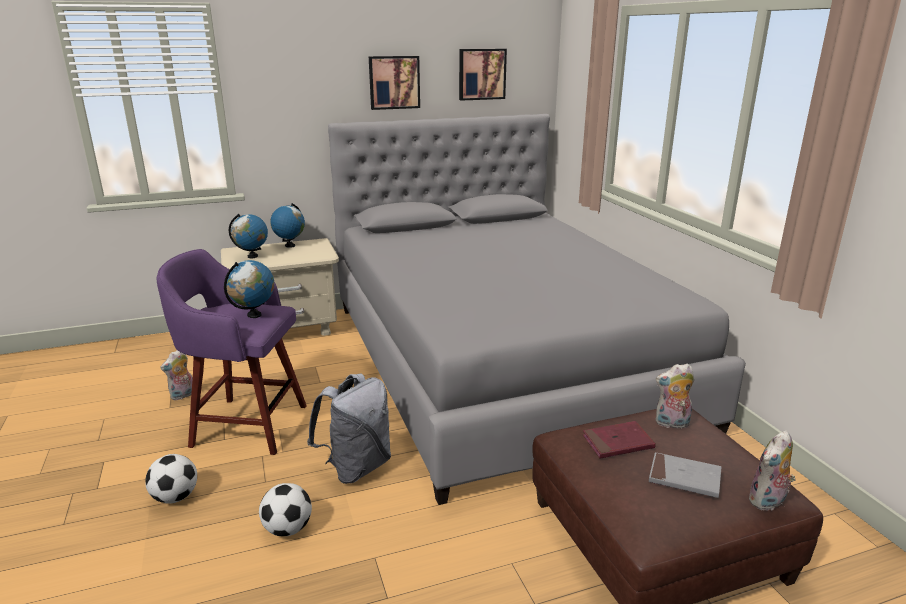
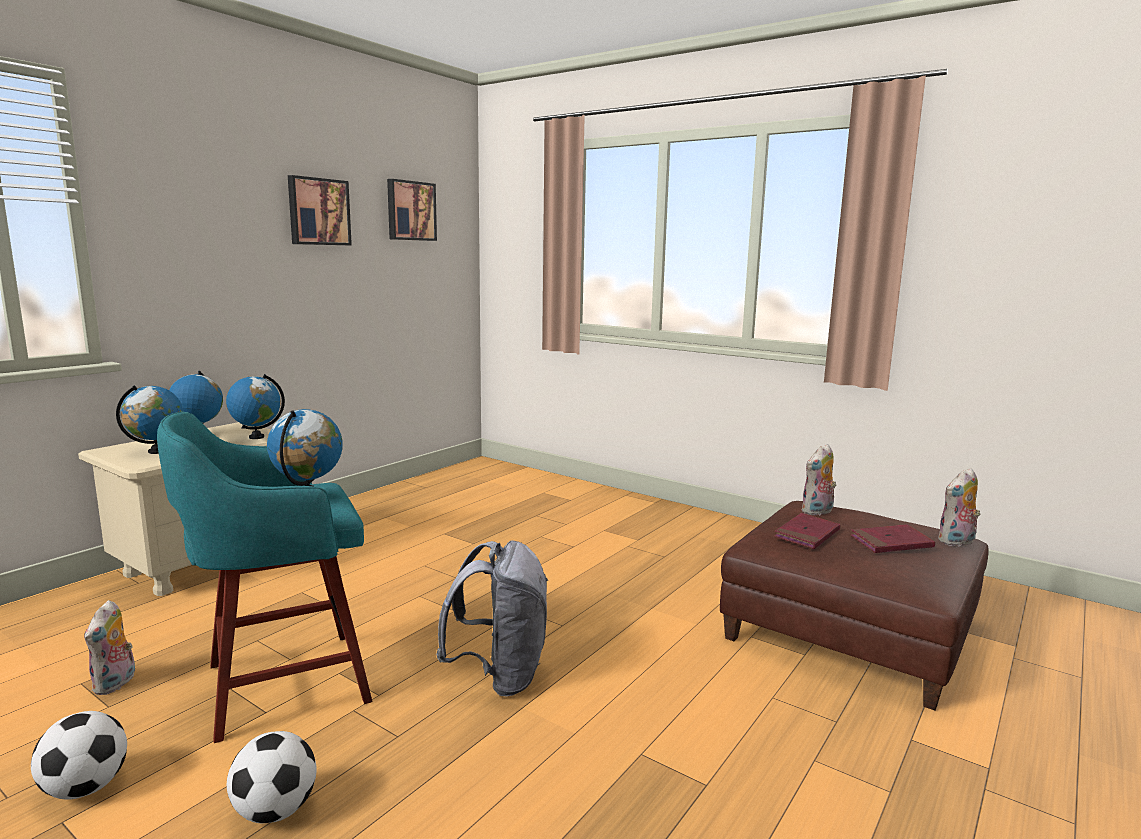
camera: 35 degrees left, 10 degrees down
(246, 425) = (281, 684): purple stool -> turquoise stool
(287, 529) = (499, 773): football -> football (85, 788)
(315, 254) = (256, 437): none -> globe
(500, 362) = (528, 532): grey bed -> none
(684, 478) = (891, 542): grey book -> red book
(768, 502) = (957, 542): plush toy -> plush toy turned 45 degrees clockwise

